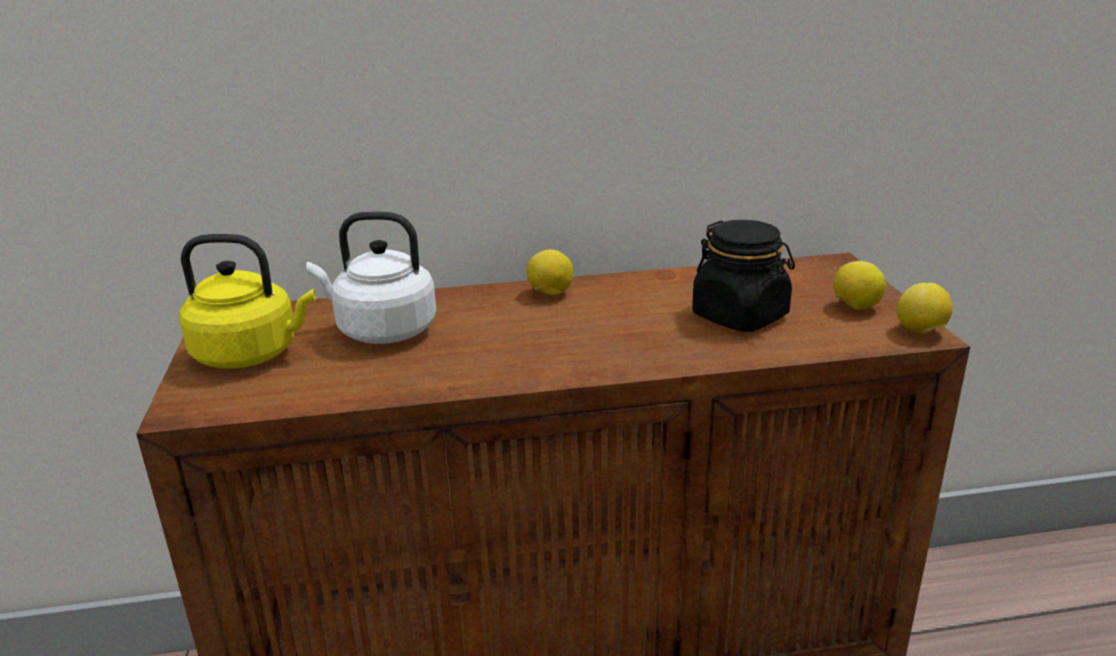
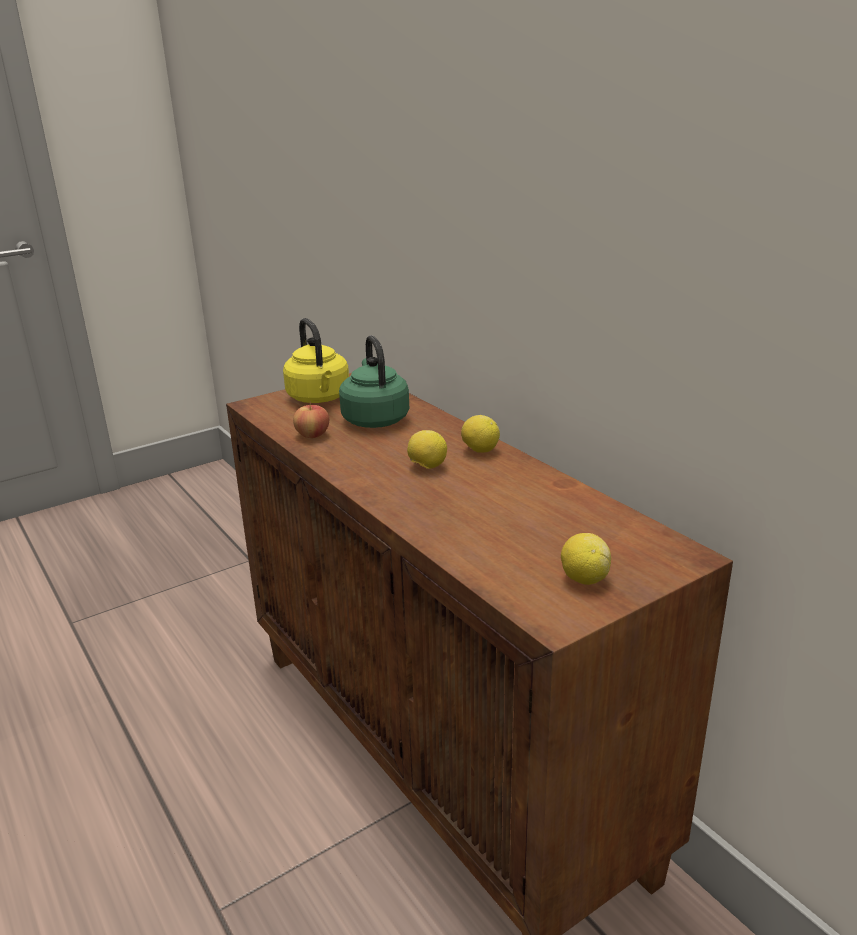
camera: 65 degrees right, 0 degrees up
(375, 379) = (312, 435): none -> apple
(381, 331) = (374, 419): white kettle -> green kettle
(740, 316) = (509, 528): black jar -> none
(920, 331) = (559, 619): lemon -> lemon (427, 467)

